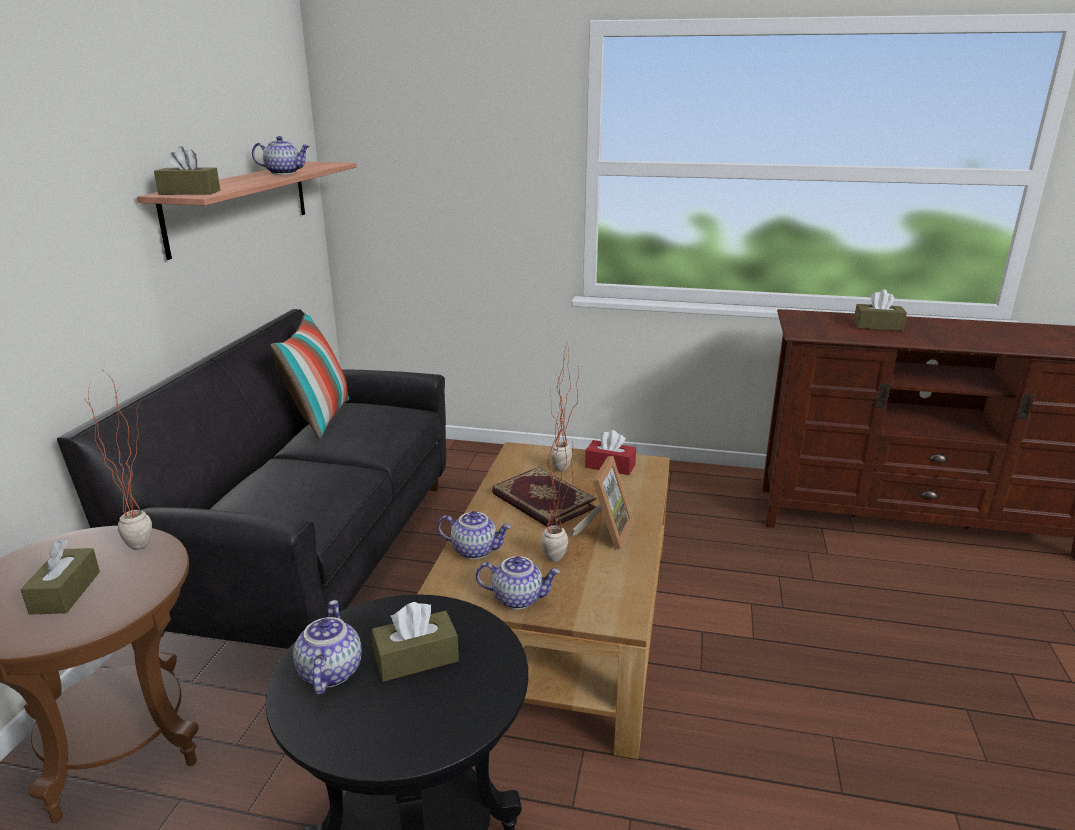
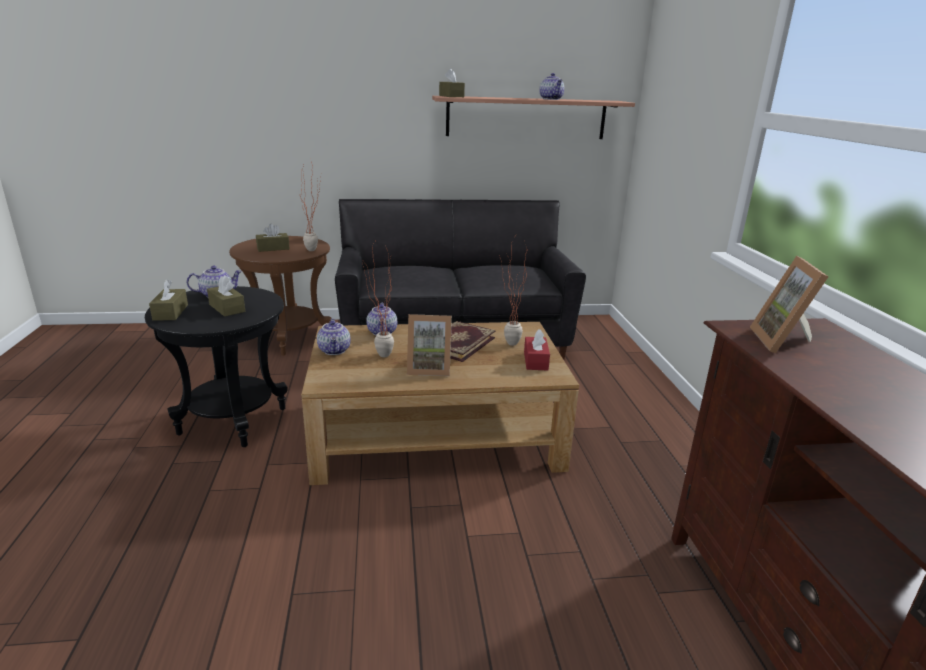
camera: 70 degrees right, 0 degrees up
(319, 418) = (499, 264): pillow -> none
(829, 328) = (784, 342): none -> picture frame
(877, 326) = (856, 372): brown tissue box -> brown tissue box (170, 312)

